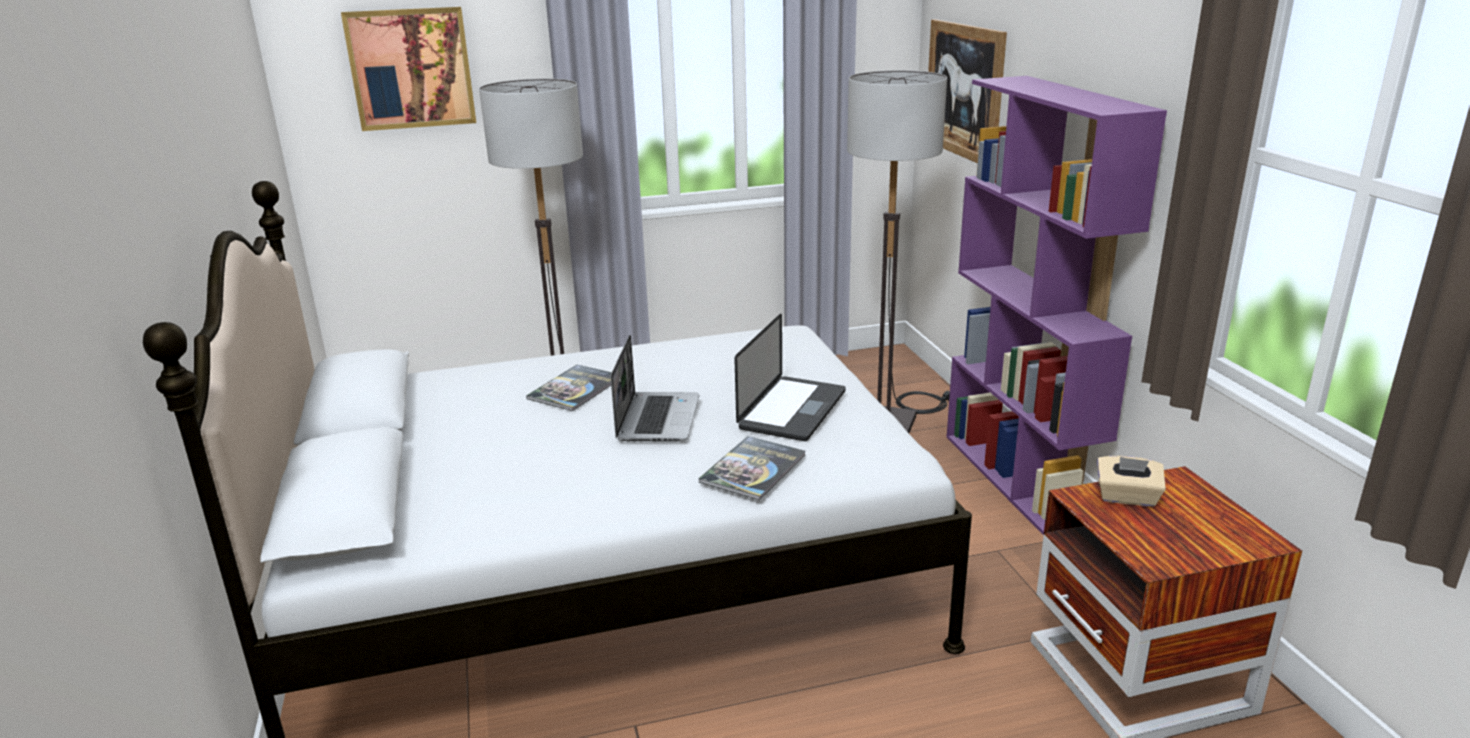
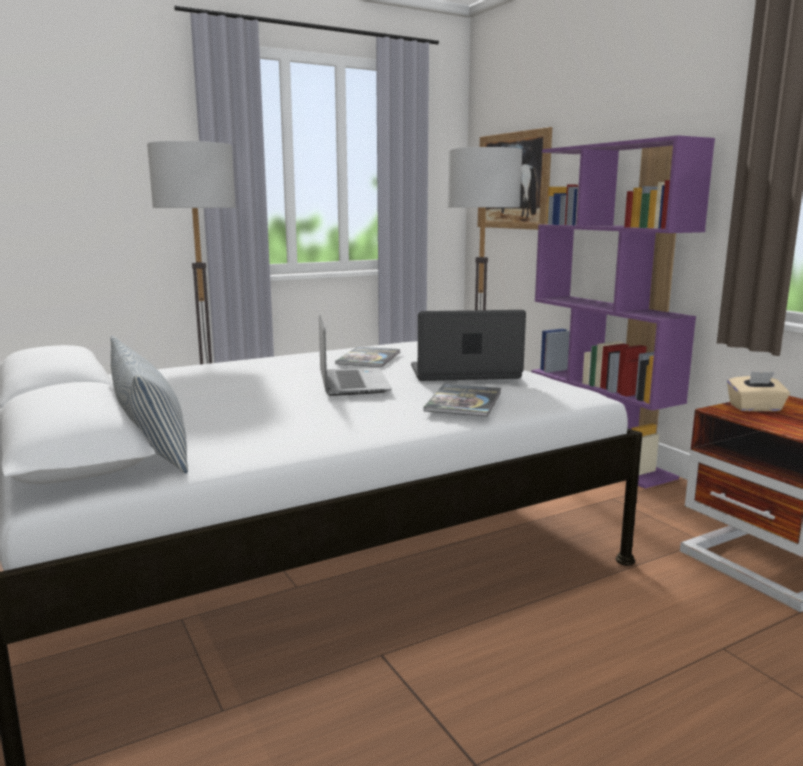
camera: 15 degrees left, 10 degrees down
(411, 68) = (74, 140): picture -> none
(416, 502) = (150, 442): none -> pillow
(575, 389) = (262, 374): book -> book (369, 358)
(792, 410) = (464, 373): laptop -> laptop turned 105 degrees counterclockwise

